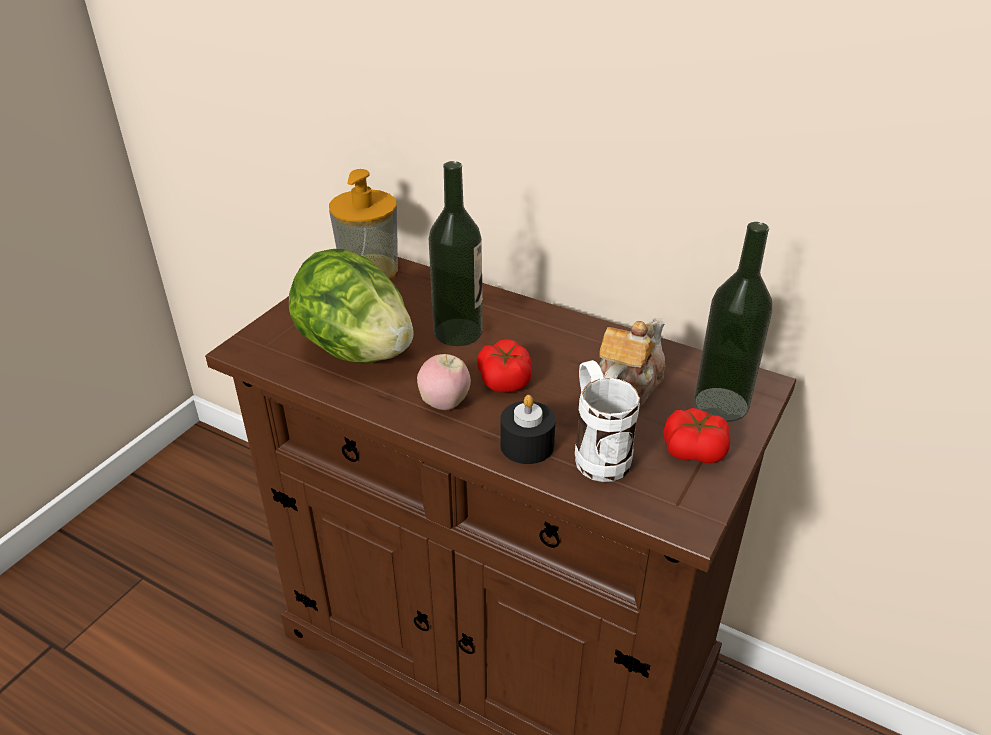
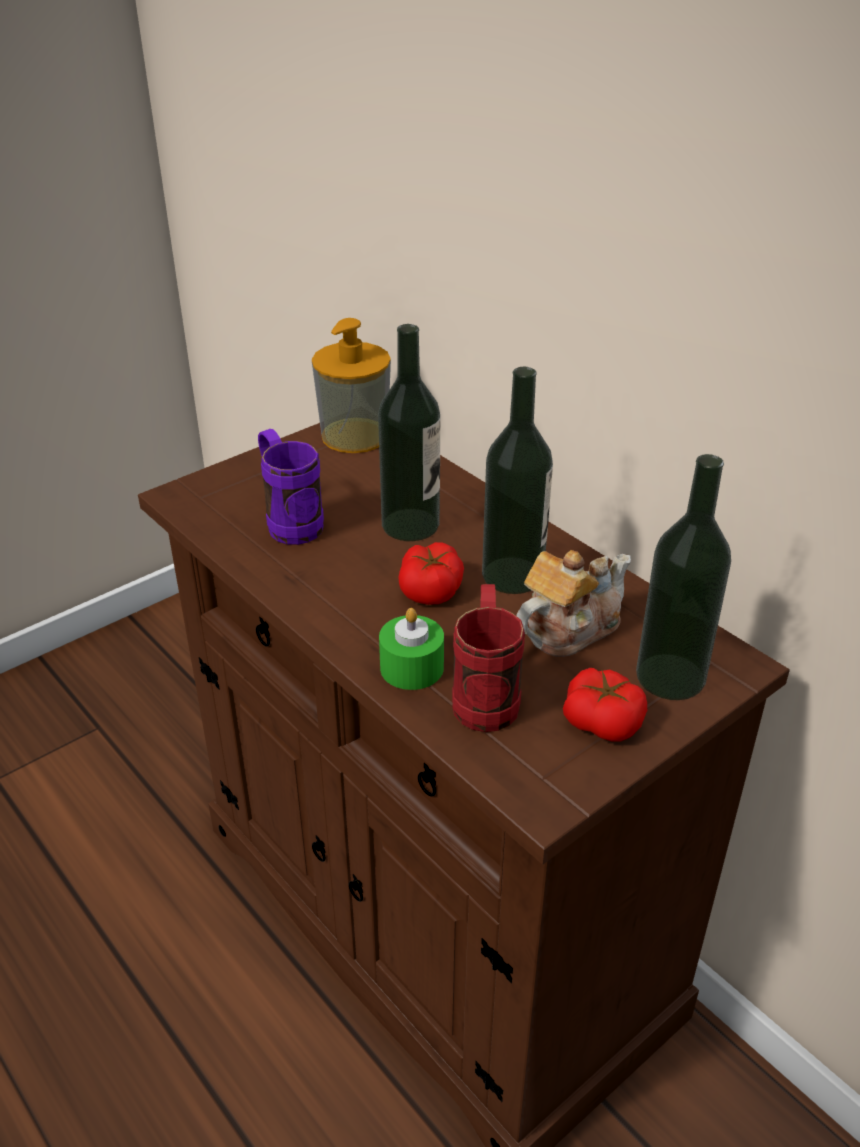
camera: 20 degrees right, 0 degrees up
(356, 350) = (289, 521): lettuce -> purple mug
(444, 404) = (349, 601): apple -> none
(527, 445) = (412, 667): black candle -> green candle
(561, 354) = (512, 575): none -> bottle
(597, 452) = (486, 695): white mug -> red mug

